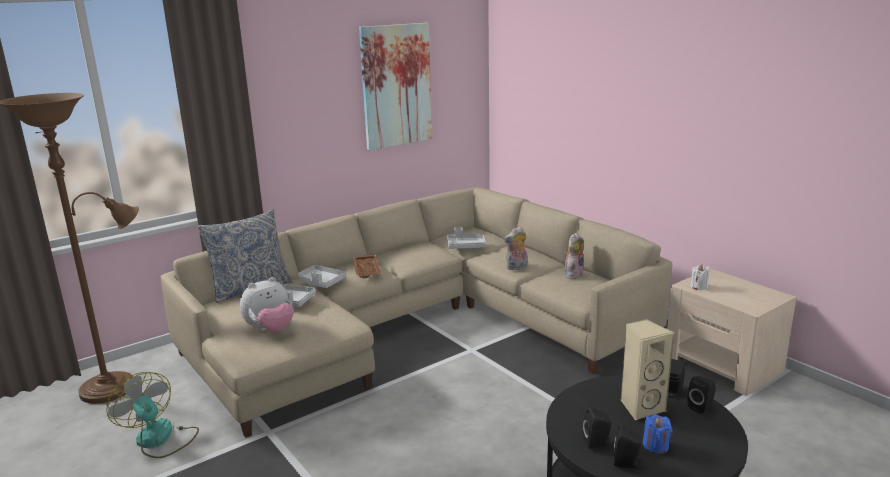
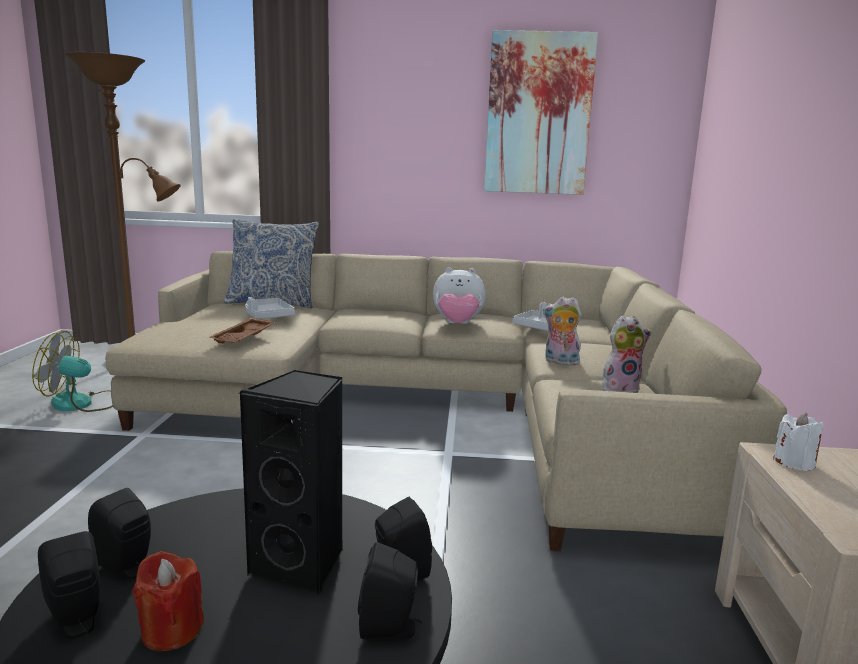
camera: 40 degrees right, 5 degrees down
(159, 439) = (81, 404): fan -> fan turned 90 degrees counterclockwise
(270, 330) = (203, 328): plush toy -> plush toy (457, 324)
(321, 282) = (332, 314): grey tray -> none
(367, 271) = (392, 318): brown tray -> brown tray (244, 338)
(641, 407) = (302, 565): beige speaker -> black speaker
(656, 446) = (171, 631): blue candle -> red candle

